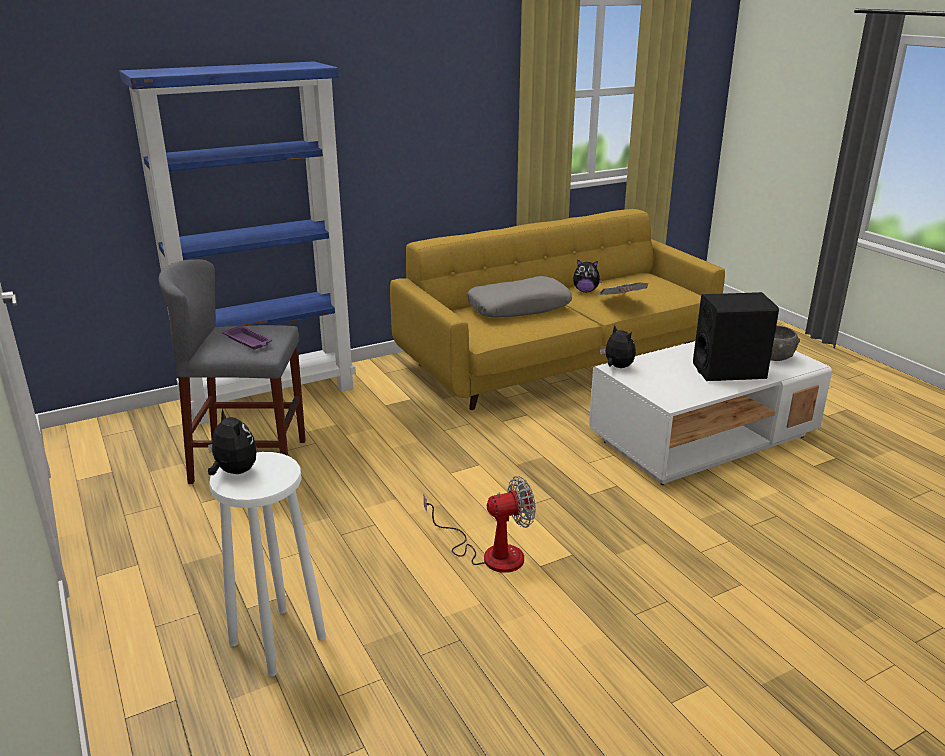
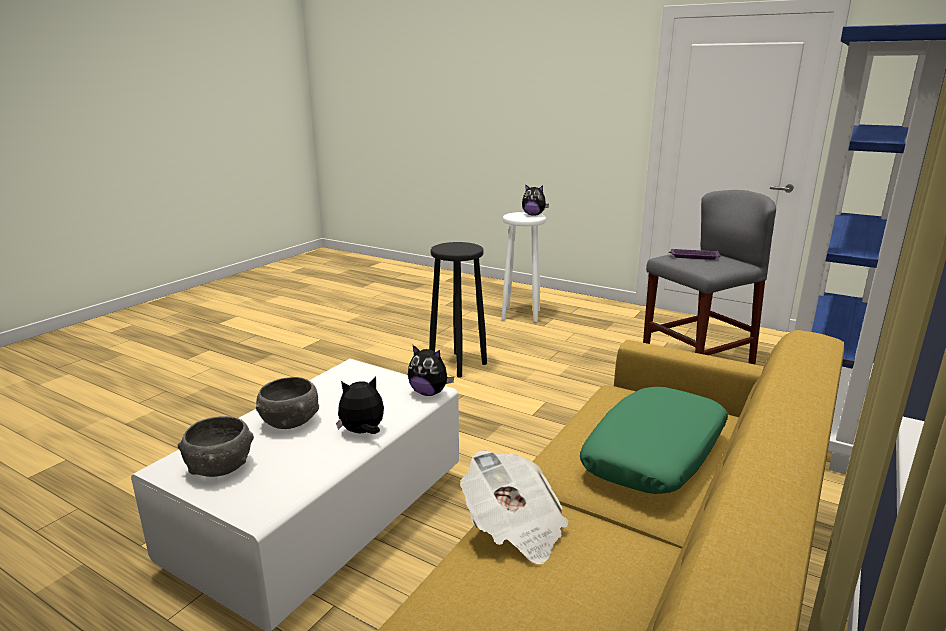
camera: 150 degrees right, 5 degrees down
(490, 553) = (458, 365): fan -> black stool
(518, 307) = (655, 454): grey pillow -> green pillow
(585, 291) = (620, 557): plush toy -> plush toy (363, 432)
(729, 371) = (290, 422): black speaker -> grey bowl

